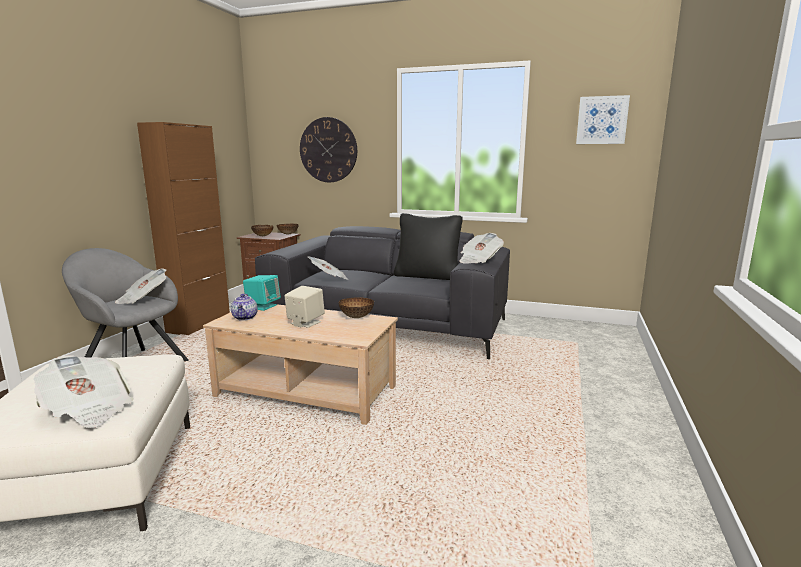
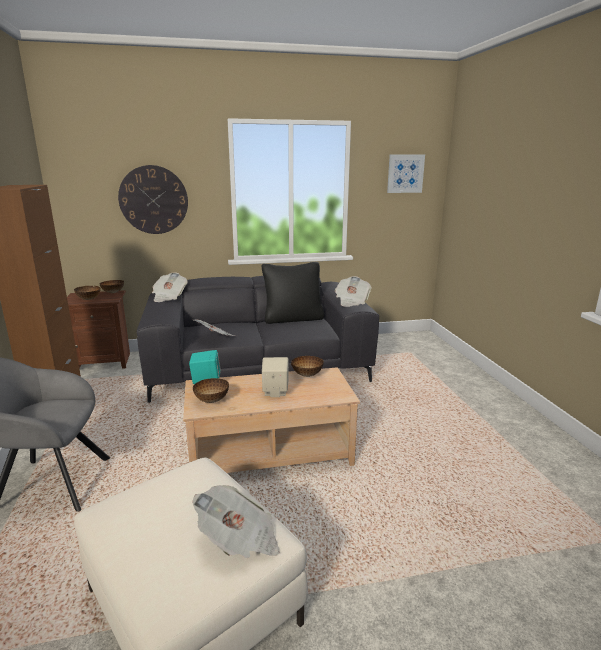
camera: 30 degrees left, 5 degrees up
(143, 299) = (55, 406): newspaper -> newspaper (169, 297)
(245, 318) = (212, 400): teapot -> bowl

